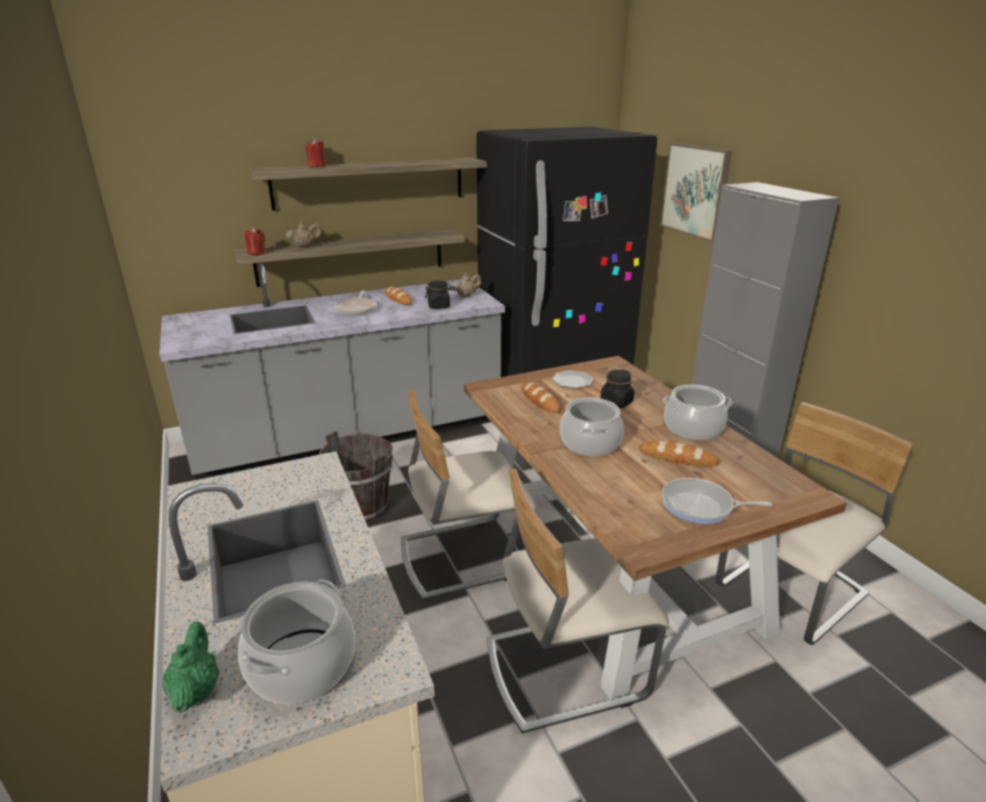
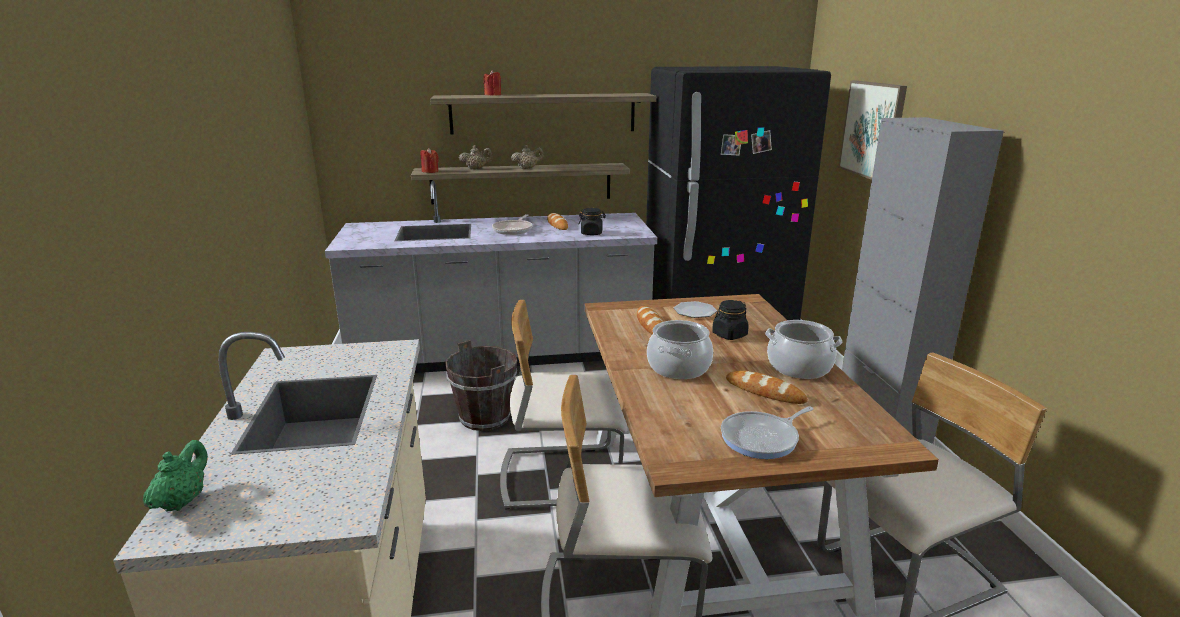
camera: 15 degrees right, 5 degrees down
(302, 665) = (277, 498): cooking pot -> none
(466, 296) = (624, 226): beige teapot -> beige teapot (527, 168)
(701, 506) = (762, 438): frying pan -> frying pan turned 60 degrees counterclockwise

